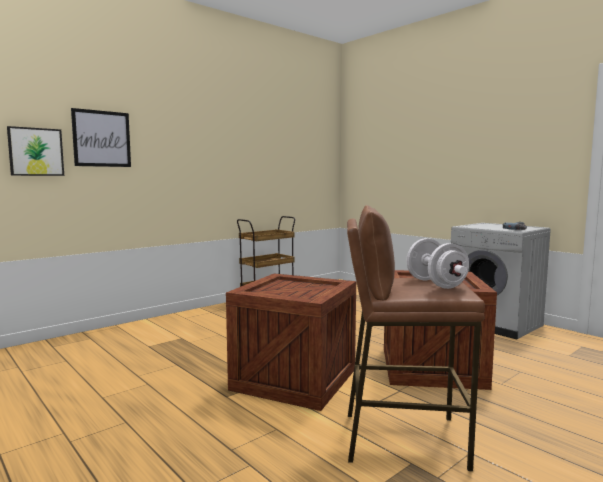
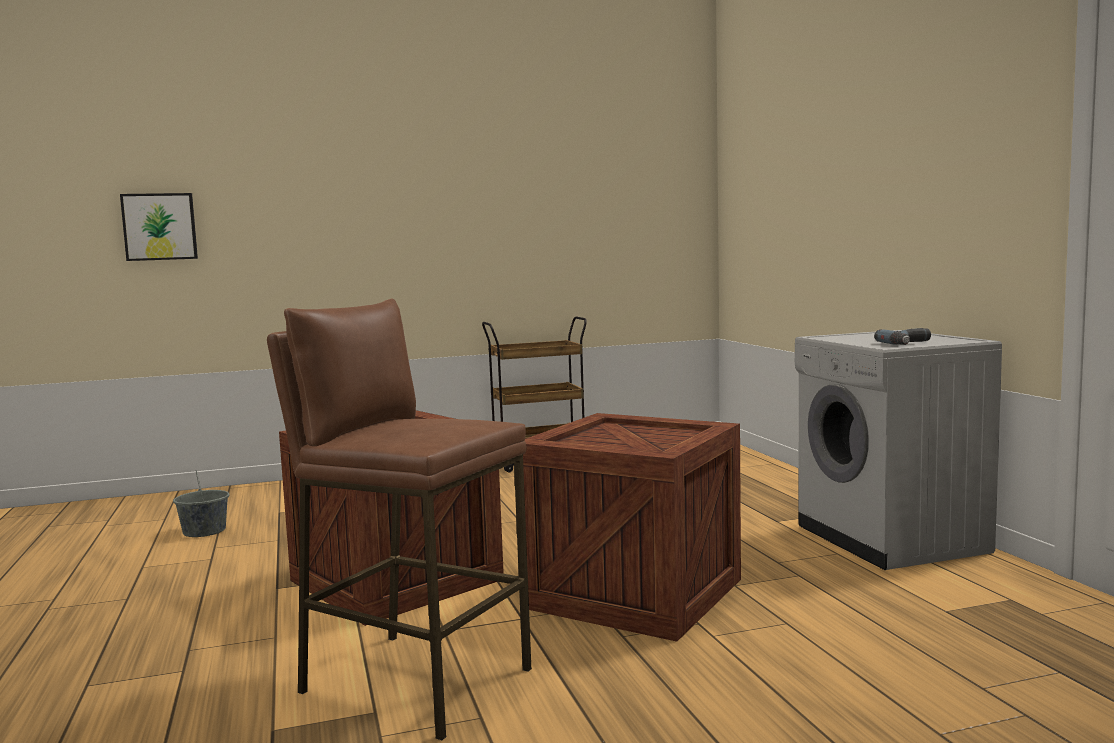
camera: 25 degrees right, 0 degrees up
(102, 138) = (253, 202): picture -> none
(112, 365) = (204, 531): none -> grey bucket
(436, 283) = (434, 428): white dumbbell -> none

